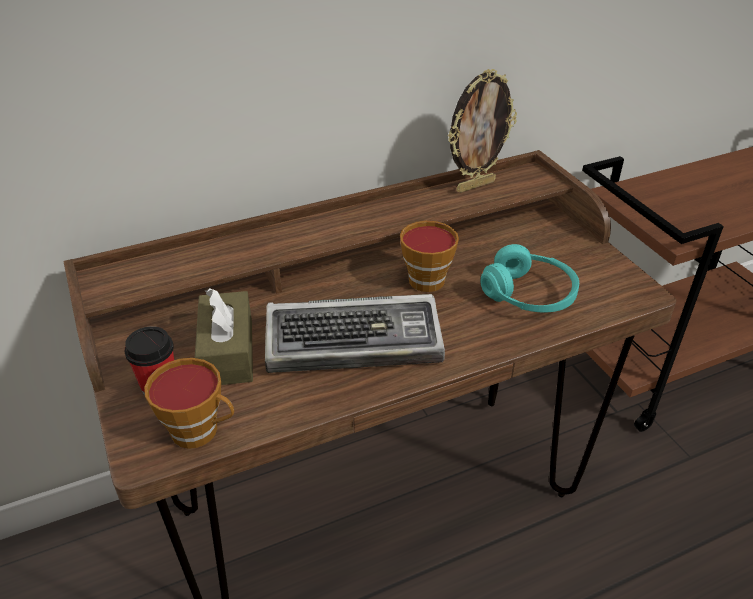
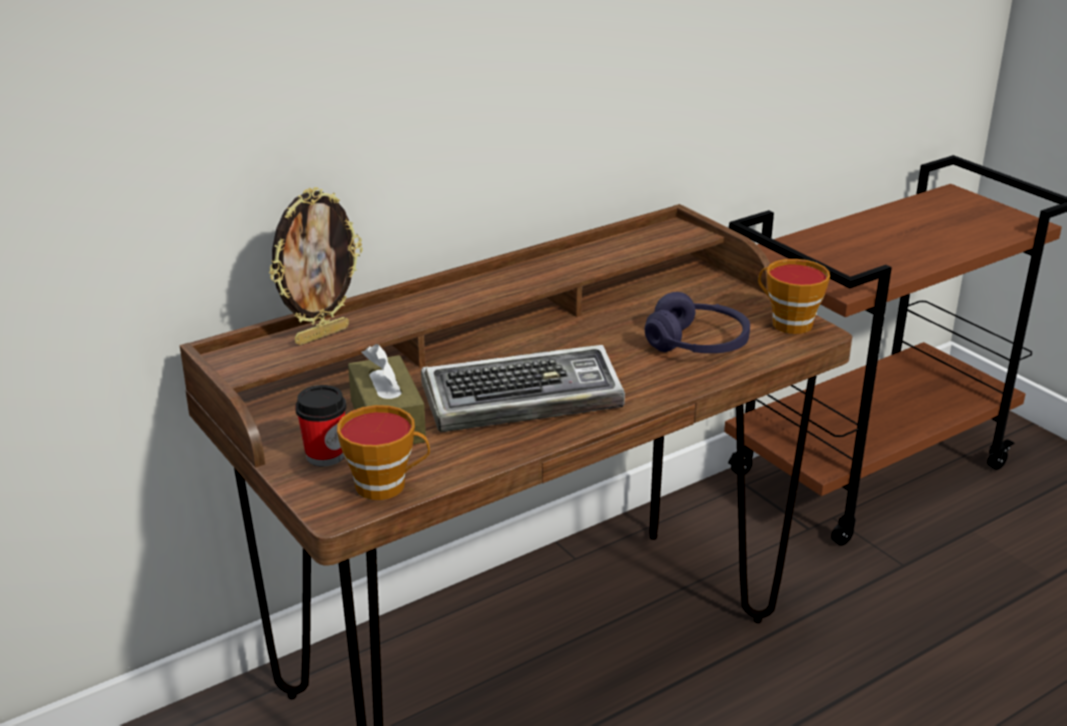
camera: 10 degrees left, 10 degrees down
(422, 278) = (578, 340): cup -> cup (787, 323)
(475, 185) = (616, 244): picture frame -> picture frame (321, 335)
(528, 295) = (697, 344): turquoise headphones -> purple headphones

